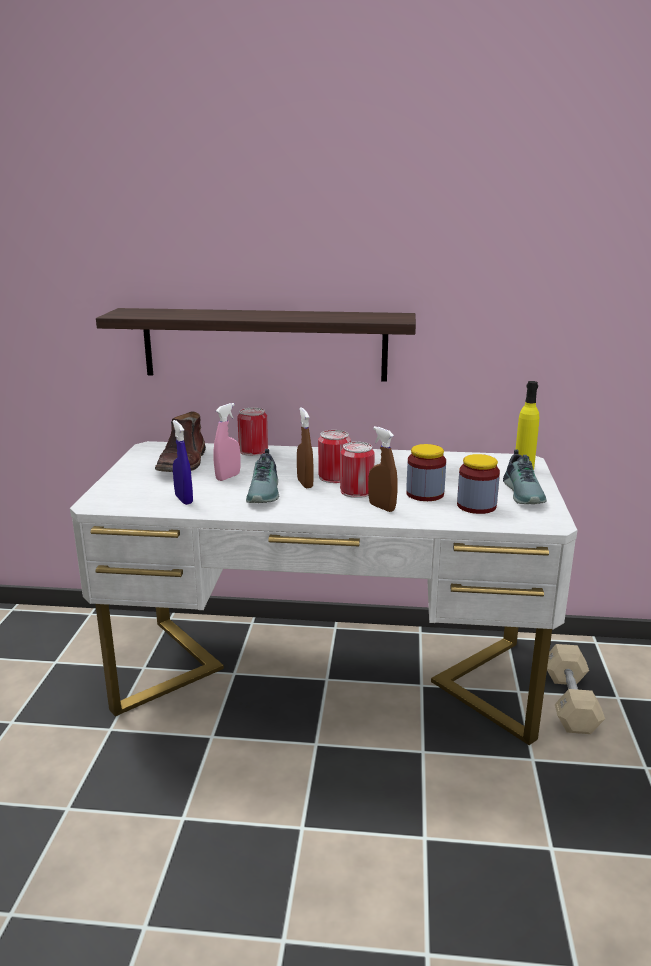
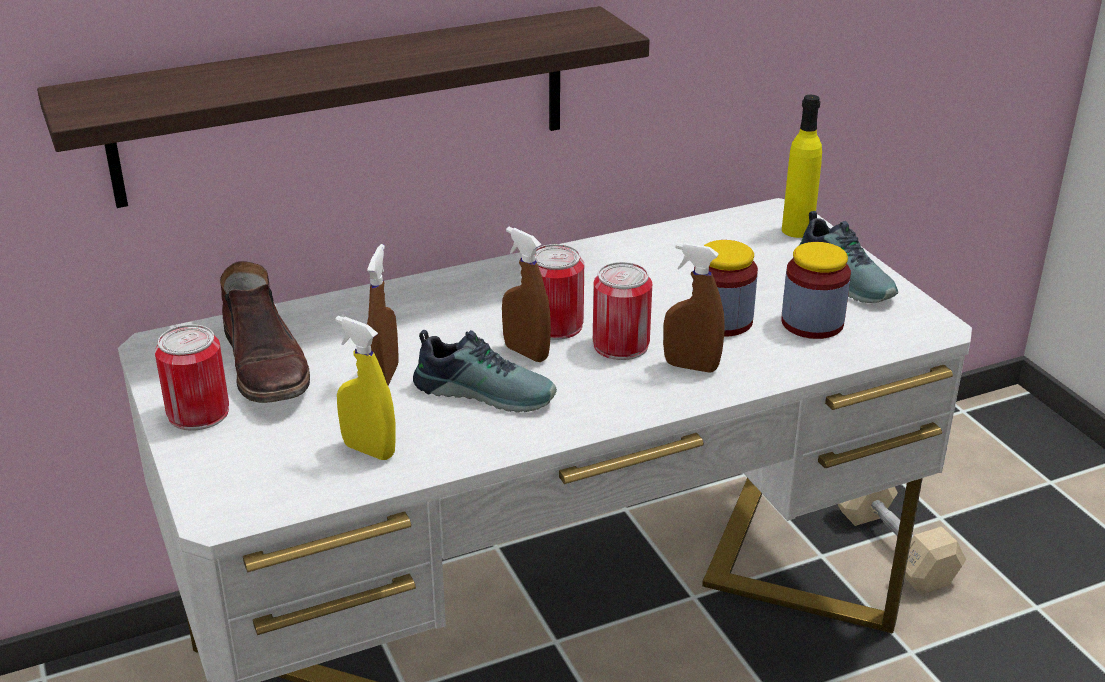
camera: 30 degrees left, 10 degrees up
(184, 500) = (369, 450): blue spray bottle -> yellow spray bottle
(228, 477) = (385, 376): pink spray bottle -> brown spray bottle
(253, 451) = (360, 304): can -> can (198, 413)
(265, 492) = (486, 391): shoe -> shoe turned 45 degrees counterclockwise

